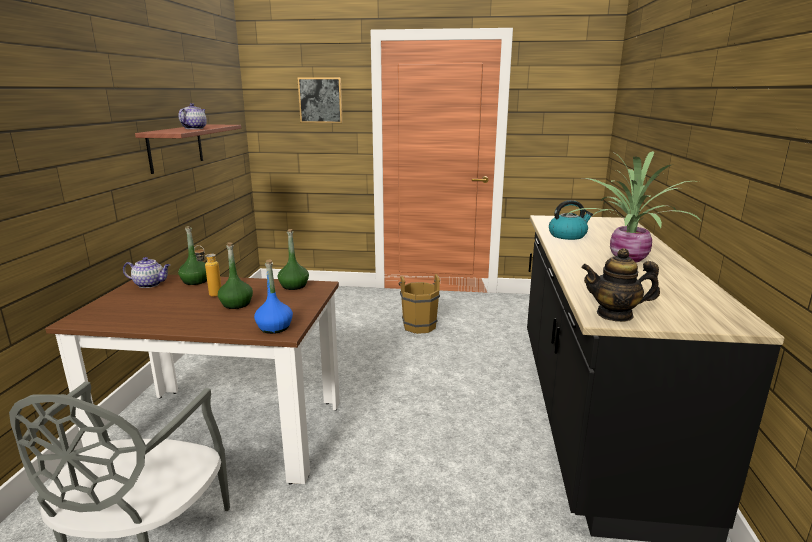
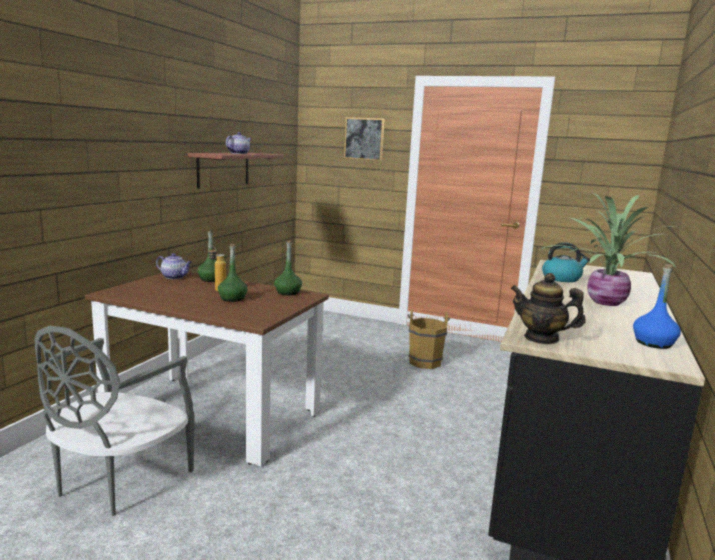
camera: 15 degrees right, 5 degrees down
(274, 328) = (252, 318): blue bottle -> blue bottle (653, 343)

